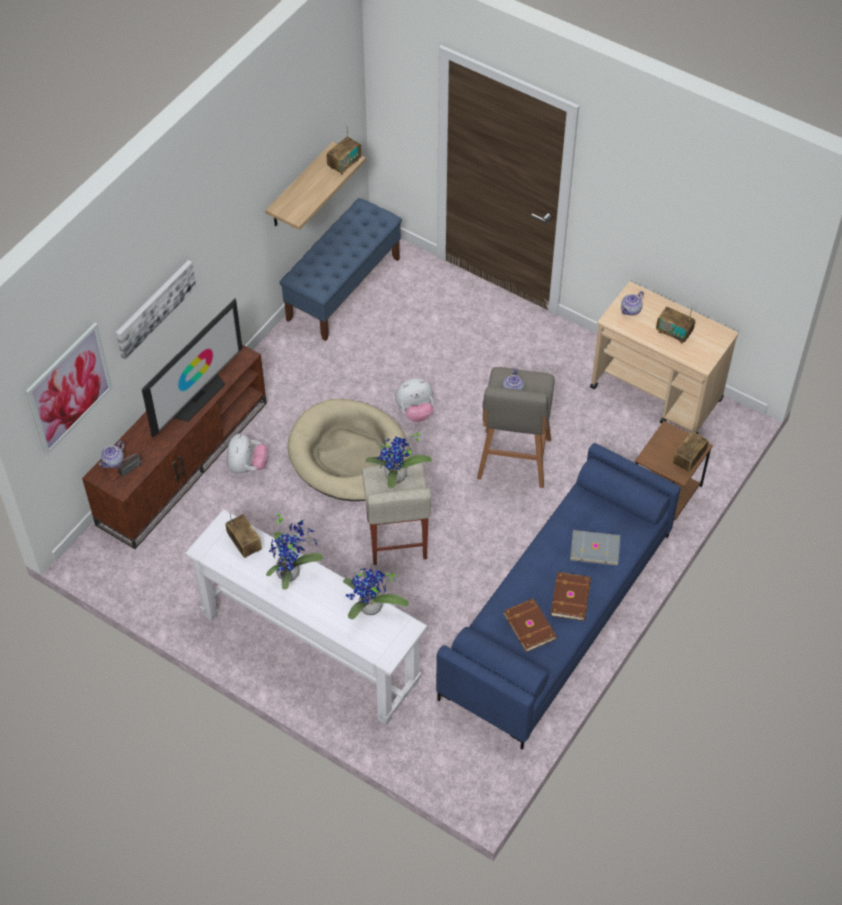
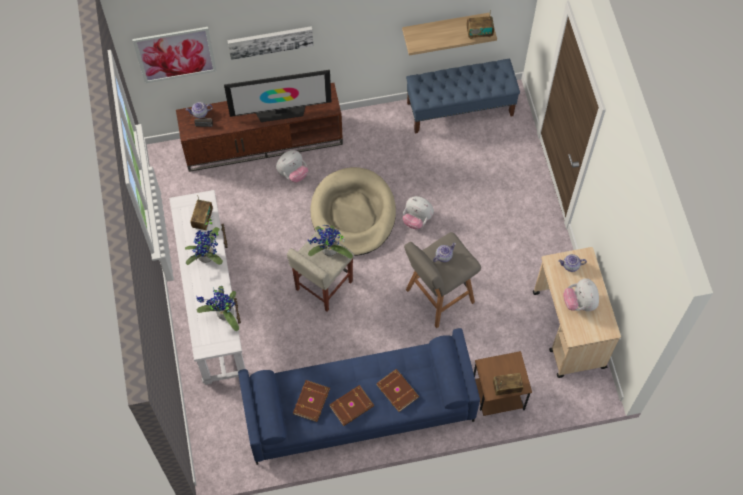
camera: 45 degrees right, 10 degrees up
(594, 548) = (398, 390): grey book -> brown book
(673, 333) = (579, 303): radio -> plush toy

